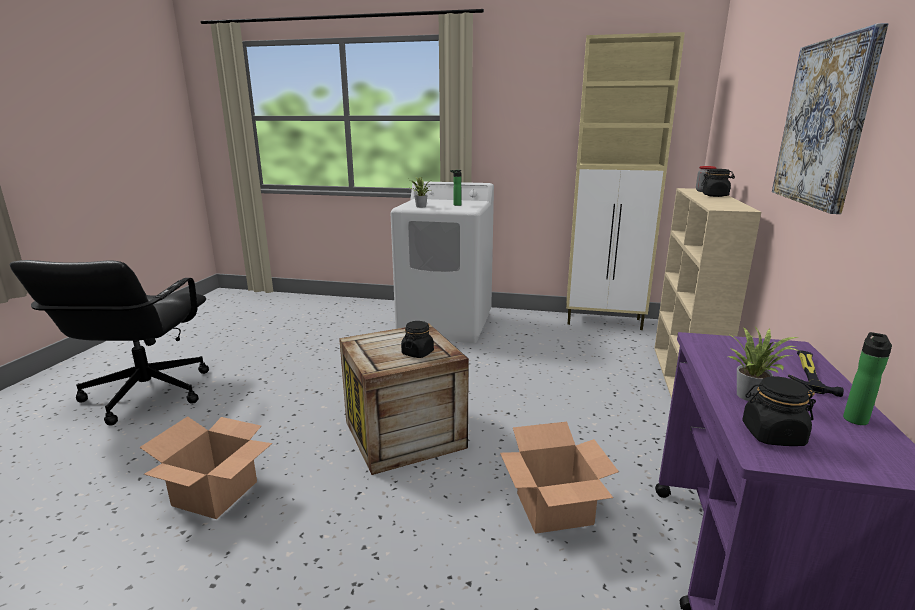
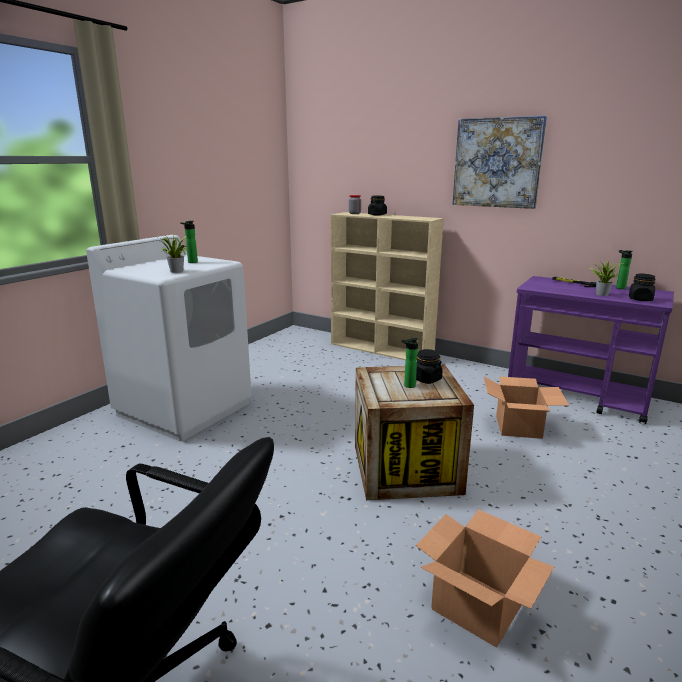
camera: 70 degrees left, 0 degrees up
(396, 347) = (408, 386): none -> bottle
(605, 322) = (267, 345): beige cabinet -> none

